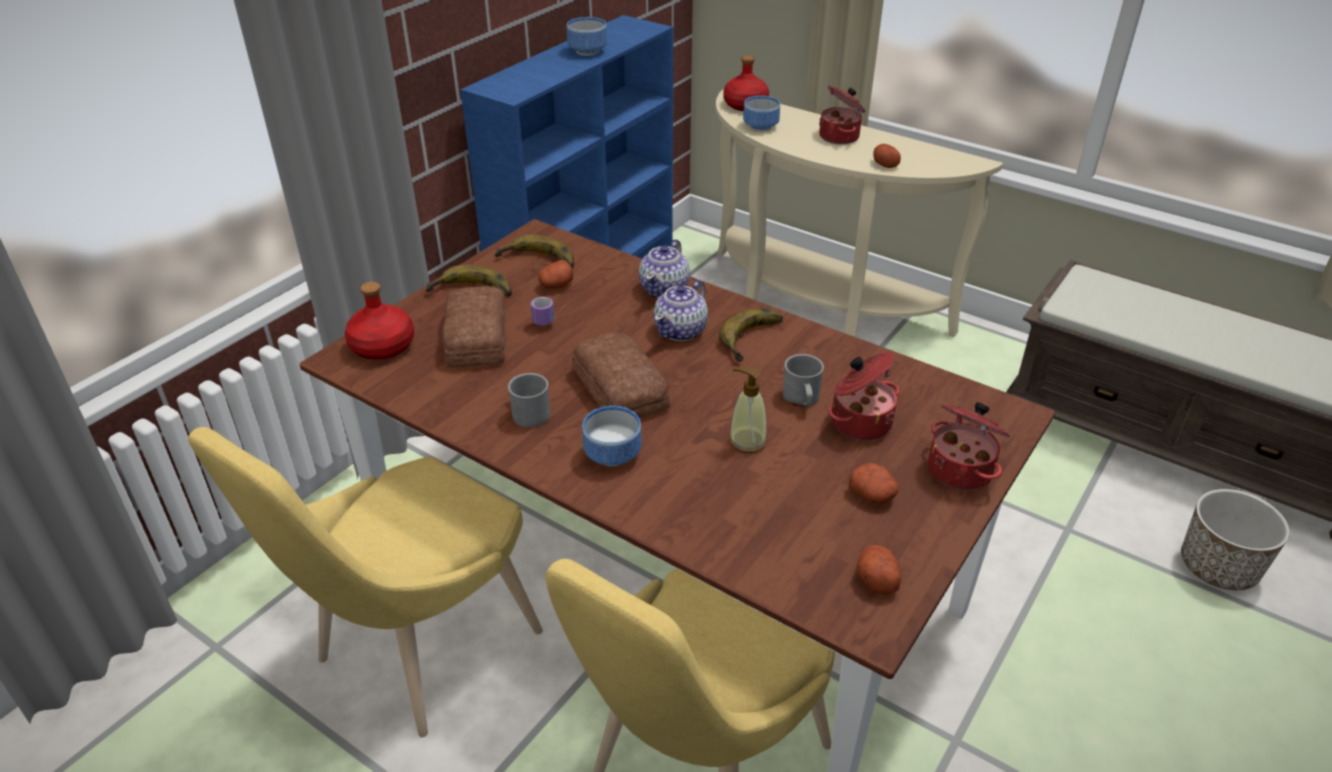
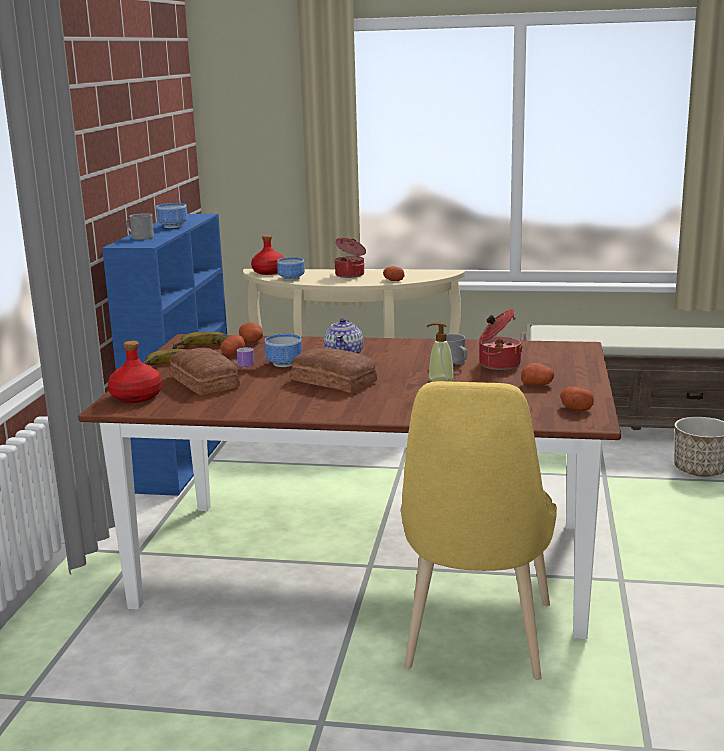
camera: 25 degrees left, 20 degrees down
(417, 654) = (210, 651): yellow chair -> none
(528, 411) = (282, 399): grey mug -> grey mug (140, 237)
(601, 262) = (252, 341): none -> potato
(612, 456) = (363, 403): bowl -> bowl (284, 364)
(665, 289) = (312, 343): teapot -> none
(756, 339) = (397, 350): banana -> none
(961, 470) = (575, 368): cooking pot -> none

